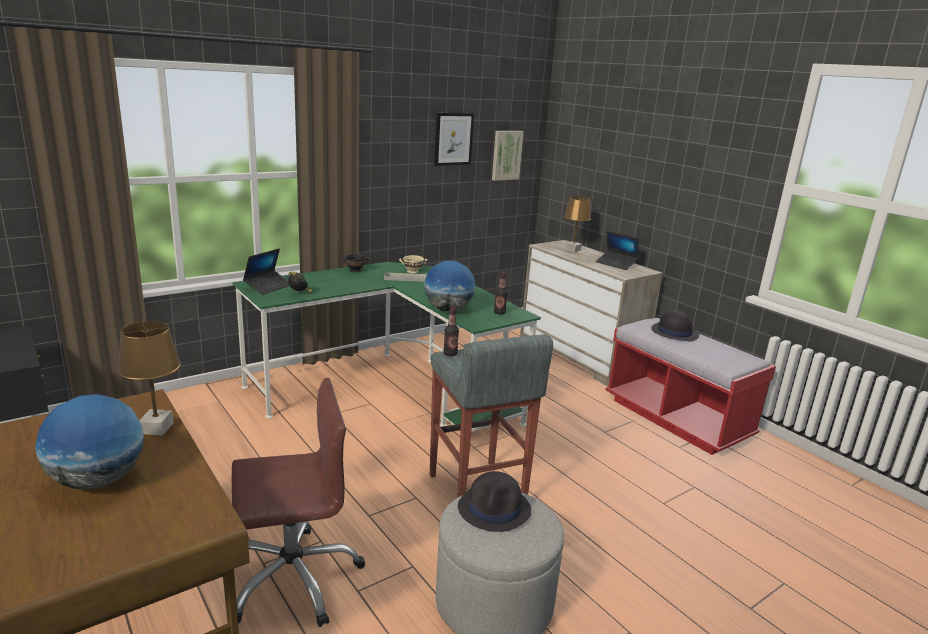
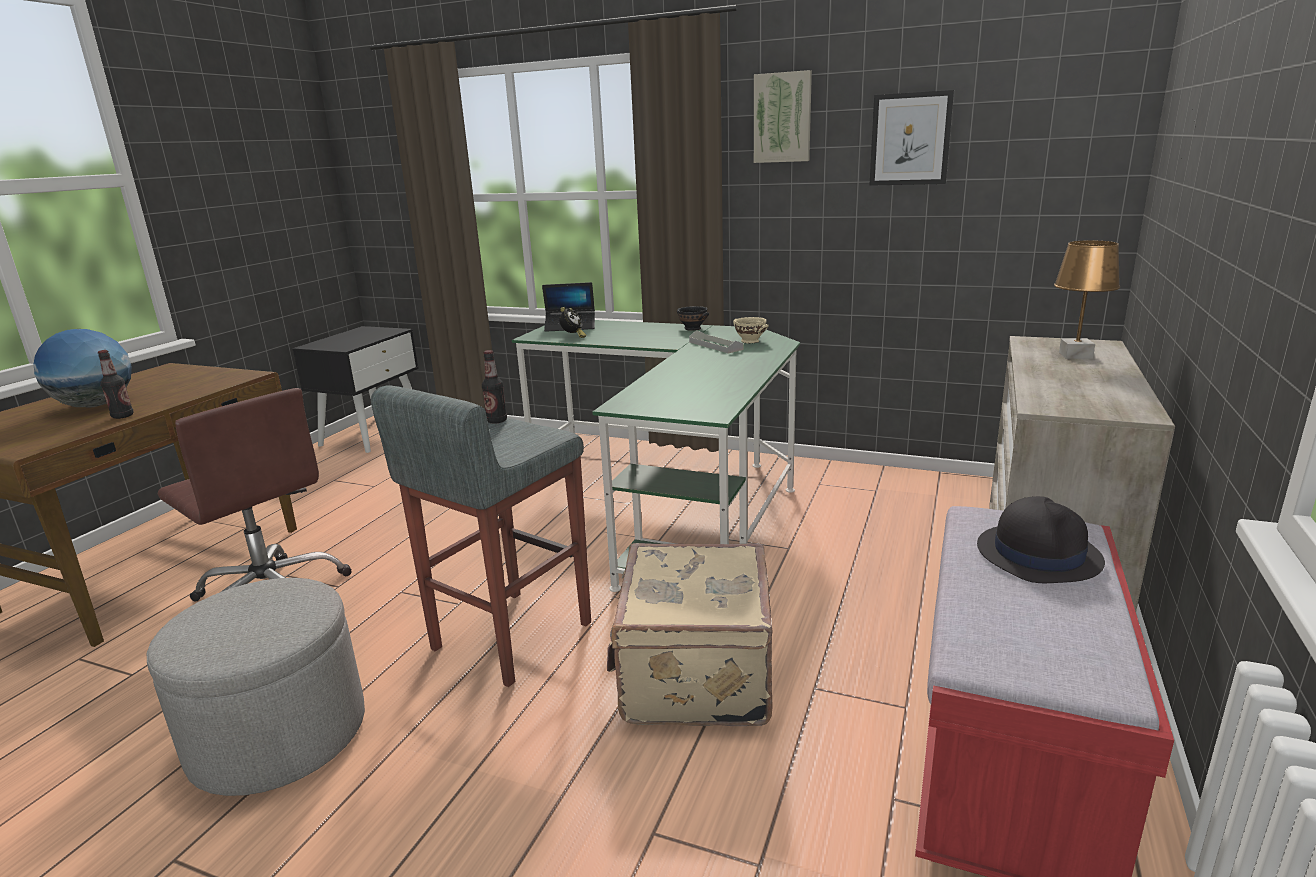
camera: 60 degrees right, 0 degrees up
(157, 428) = (194, 391): brown table lamp -> none
(448, 310) = (647, 384): globe -> none
(495, 509) = (272, 604): black hat -> none
(499, 312) = (692, 403): bottle -> bottle (123, 416)
(506, 155) = (1038, 167): picture -> picture (782, 118)
(568, 454) = (693, 675): none -> beige suitcase
(616, 264) = (1096, 390): laptop -> none

